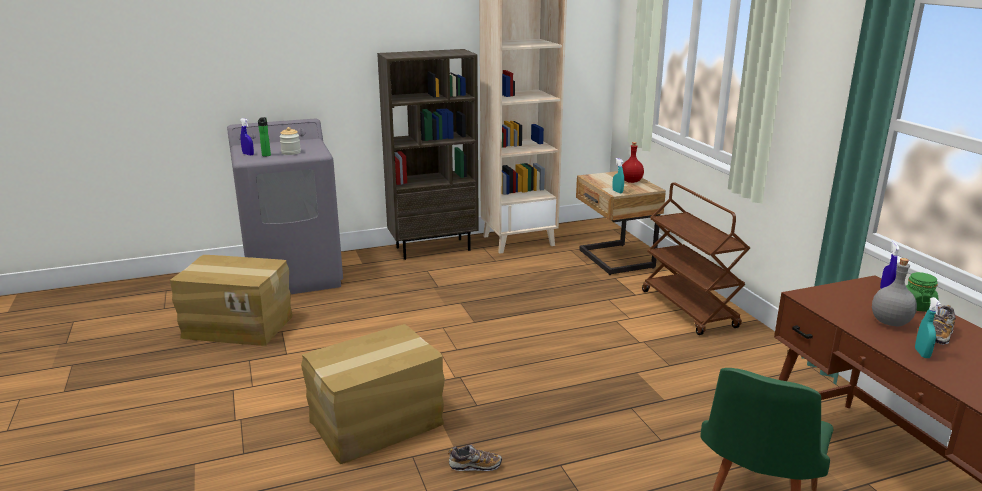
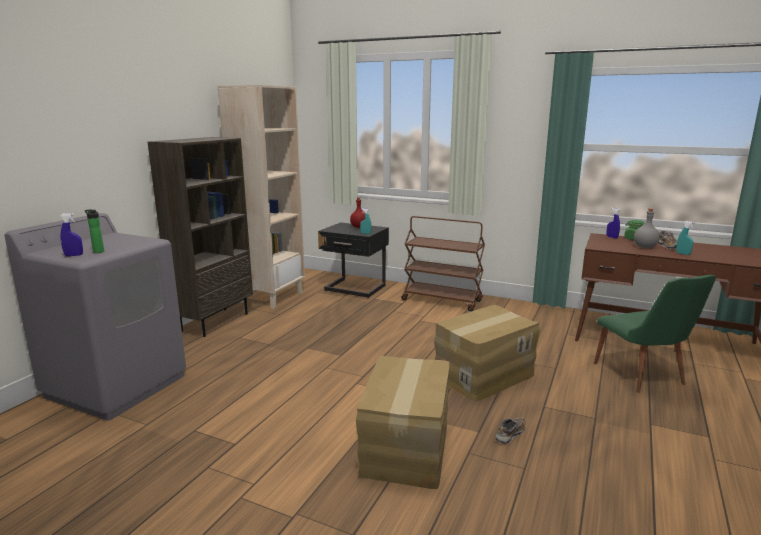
camera: 45 degrees left, 5 degrees down
(238, 326) = (137, 447): cardboard box -> cardboard box (483, 375)
(291, 152) = (121, 245): jar -> none
(614, 260) = (354, 289): beige nightstand -> black nightstand

